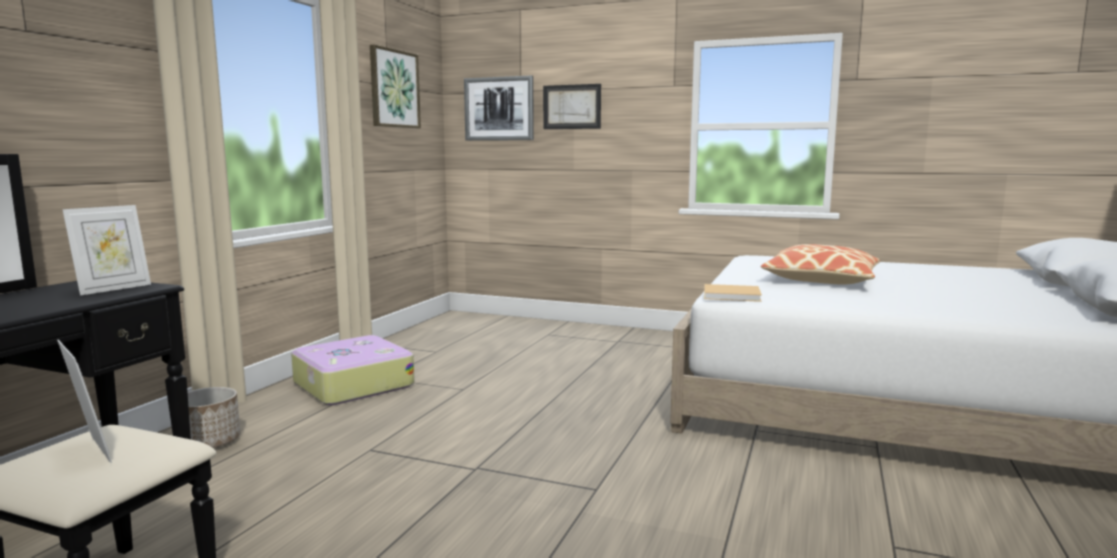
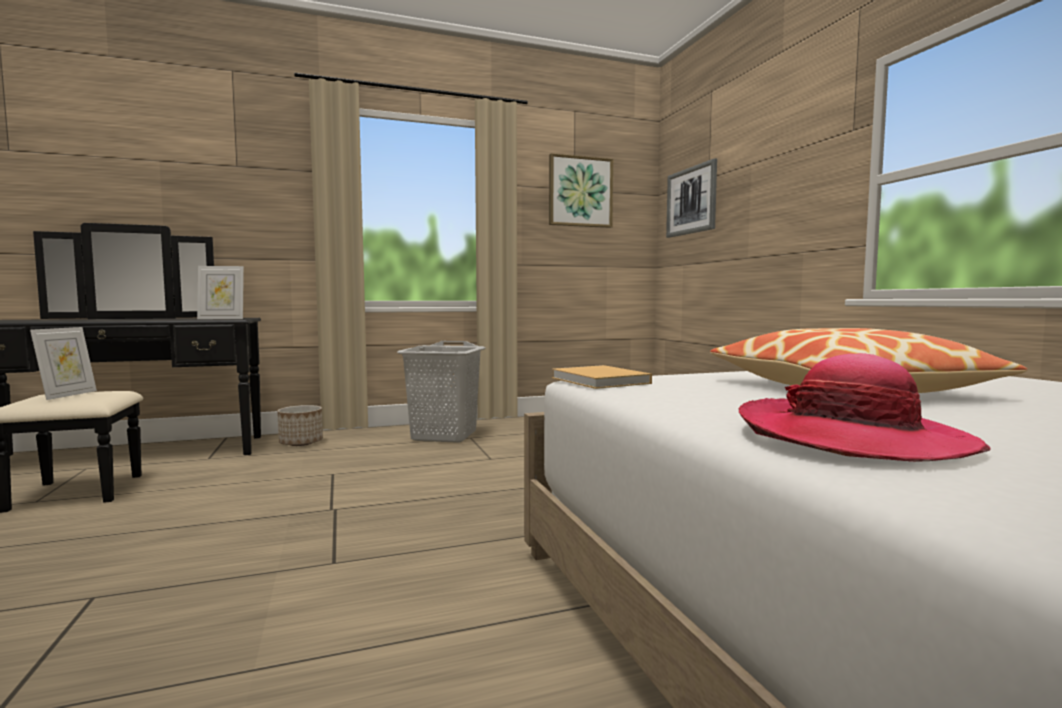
camera: 50 degrees right, 5 degrees down
(352, 384) = (443, 436): suitcase -> grey laundry basket
(572, 107) = (747, 184): picture -> none
(926, 304) = (850, 438): none -> hat

